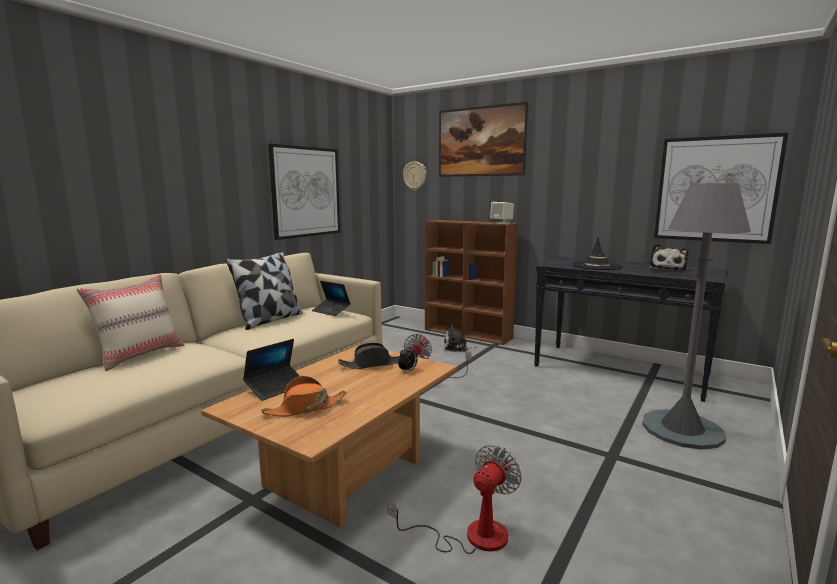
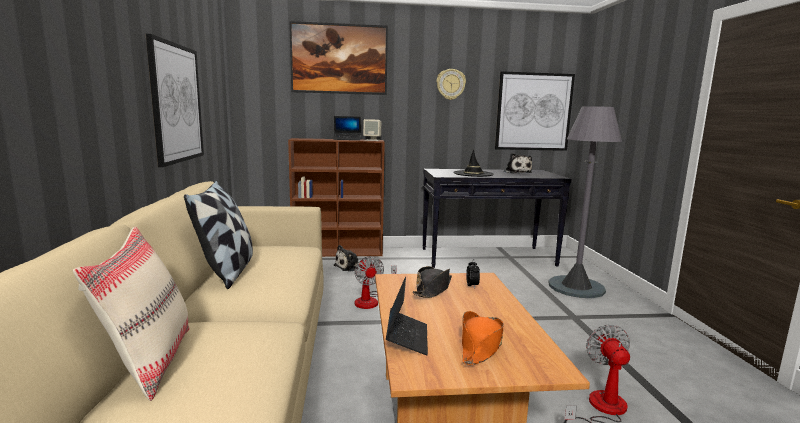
camera: 40 degrees left, 0 degrees up
(331, 311) = (280, 248): laptop -> laptop (347, 139)
(415, 176) = (258, 90): wall clock -> wall clock (450, 84)

